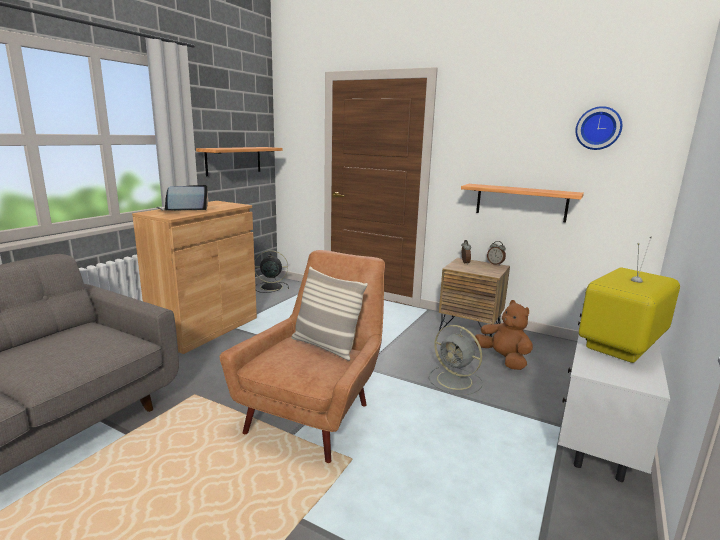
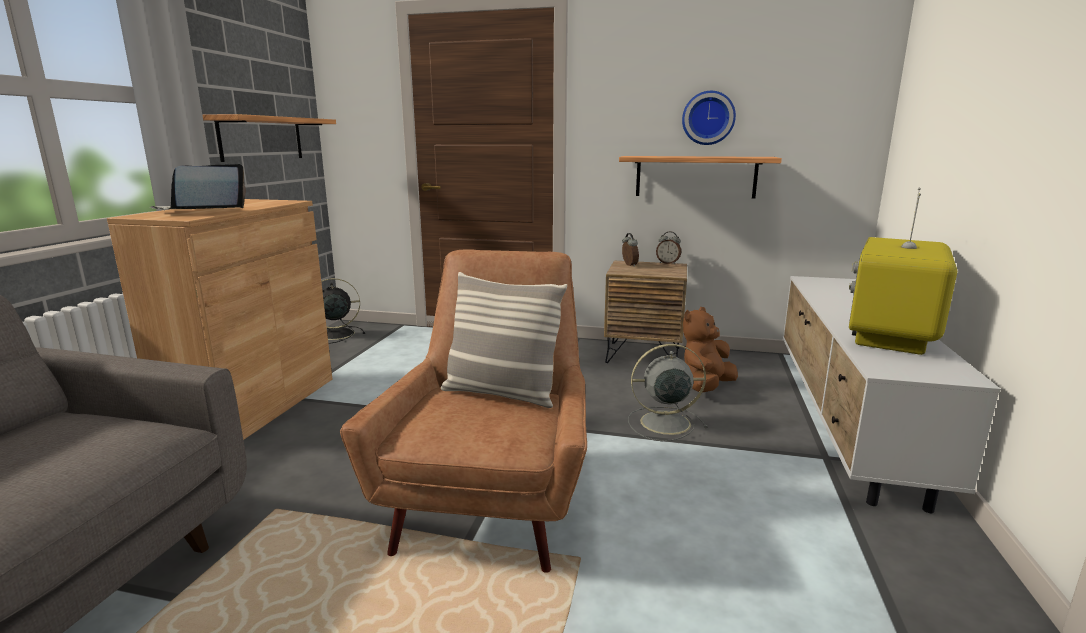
camera: 15 degrees left, 0 degrees up
(456, 381) = (663, 423): grey fan -> grey fan turned 150 degrees clockwise
(503, 359) = (705, 386): brown plush toy -> brown plush toy turned 90 degrees counterclockwise
(598, 128) = (790, 70): wall clock -> wall clock (708, 118)

